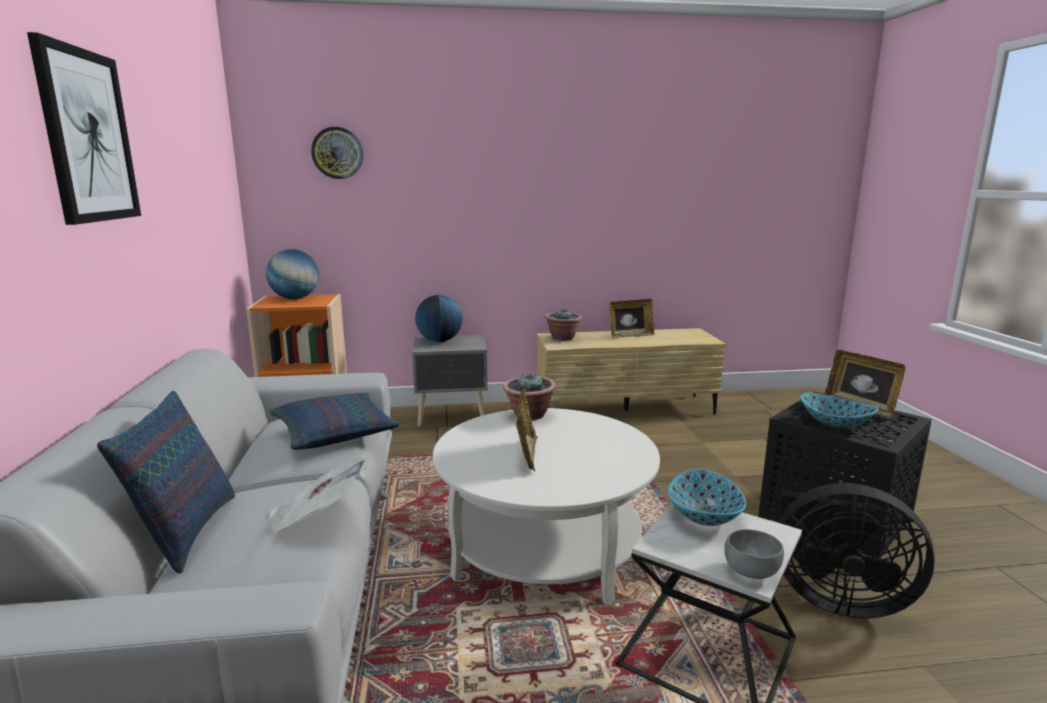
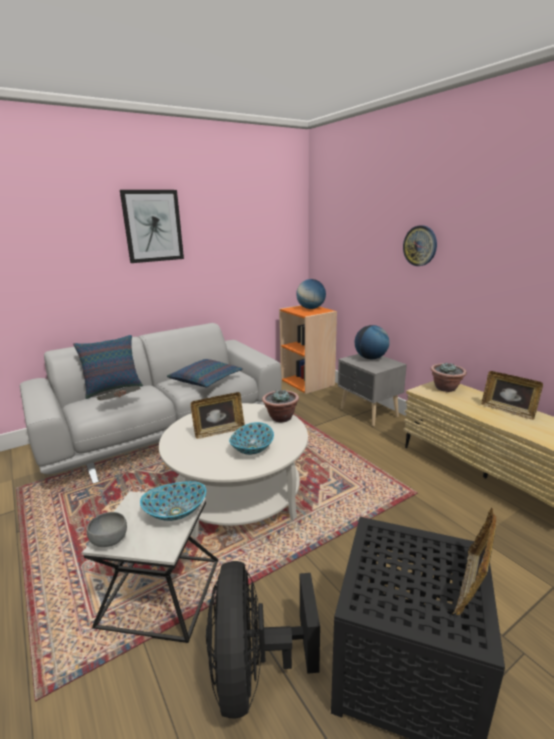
camera: 65 degrees right, 5 degrees up
(337, 153) = (346, 219): wall clock -> wall clock (420, 246)
(835, 424) = (384, 563): bowl -> bowl (251, 449)

